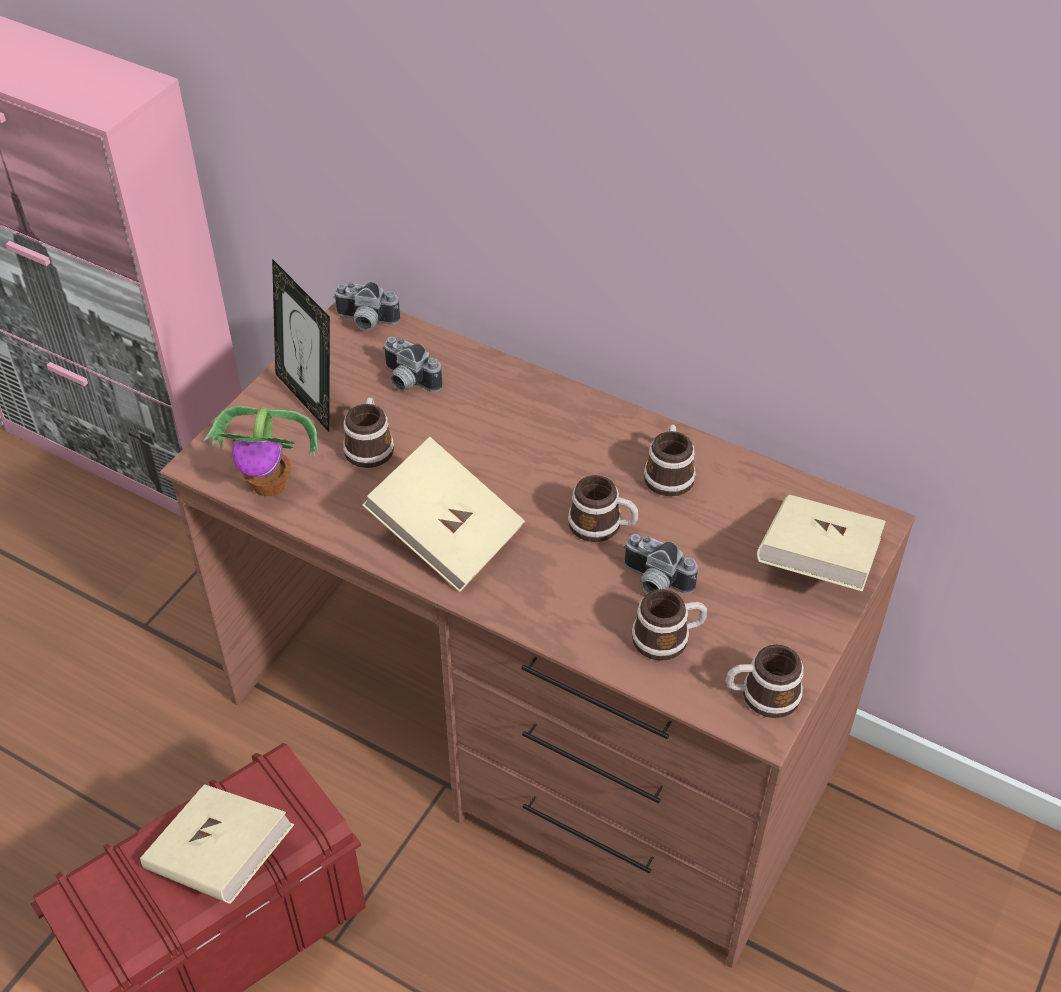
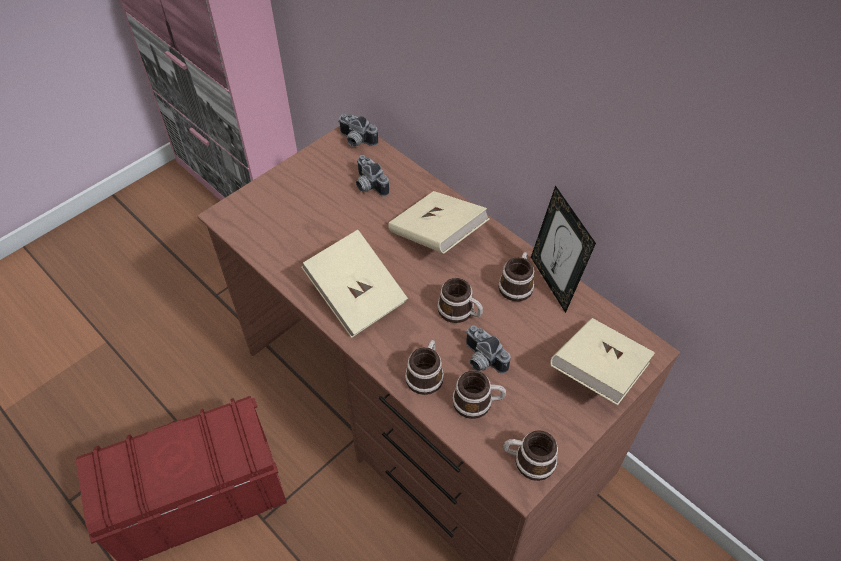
camera: 15 degrees right, 5 degrees up
(221, 859) = (188, 463): beige book -> beige book (437, 236)
(271, 484) = (260, 237): potted plant -> none
(309, 398) = (303, 185): picture frame -> picture frame (553, 282)
(370, 445) = (330, 224): mug -> mug (426, 374)

